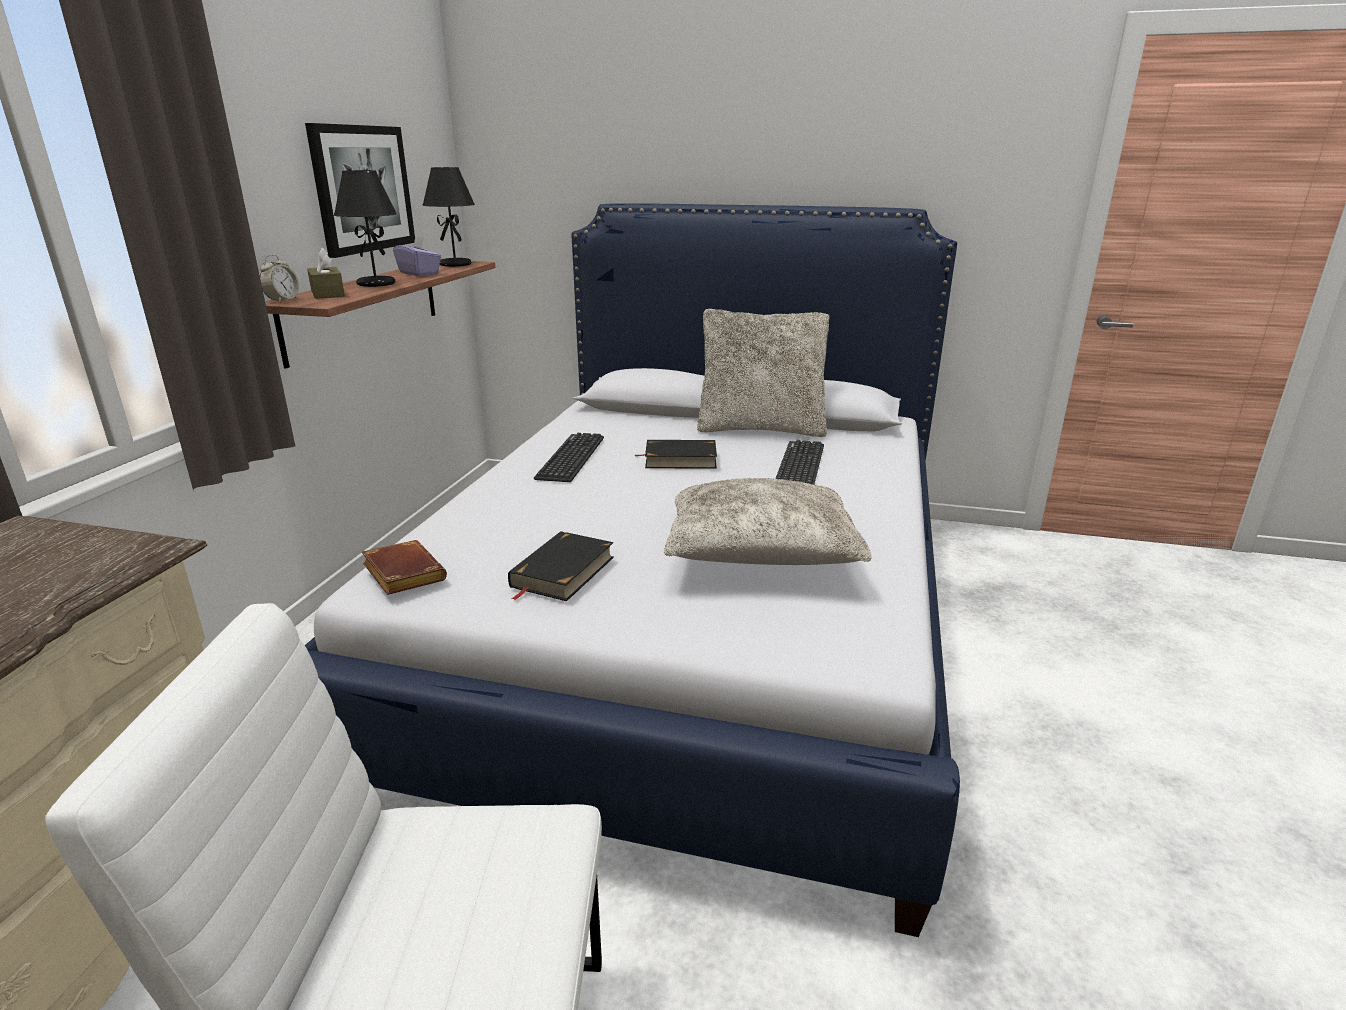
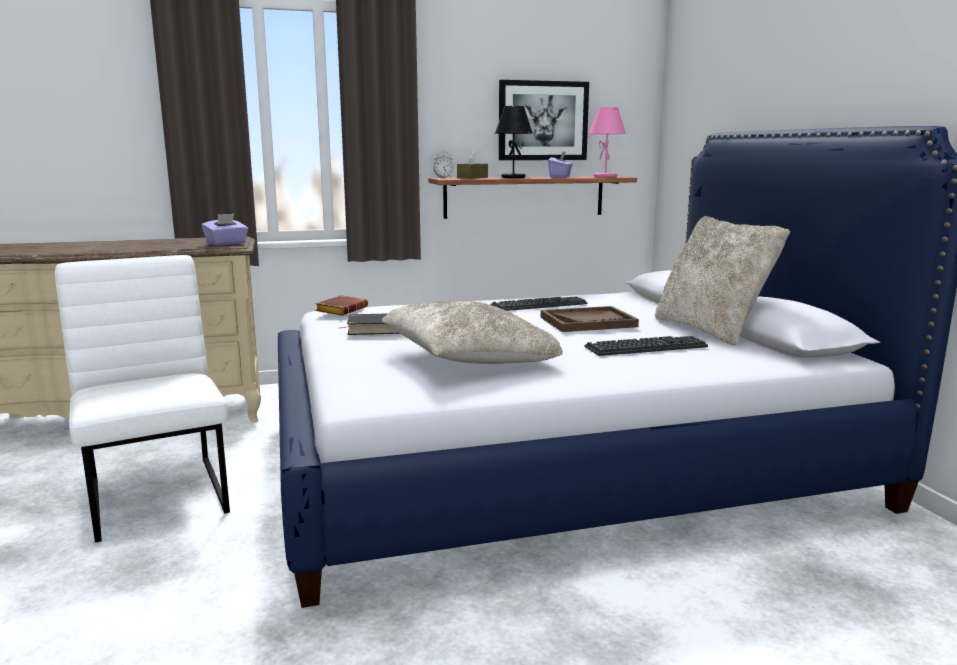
camera: 60 degrees right, 10 degrees down
(90, 549) = (226, 243): none -> purple tissue box
(456, 264) = (605, 176): black table lamp -> pink table lamp
(680, 459) = (588, 322): black book -> brown tray

